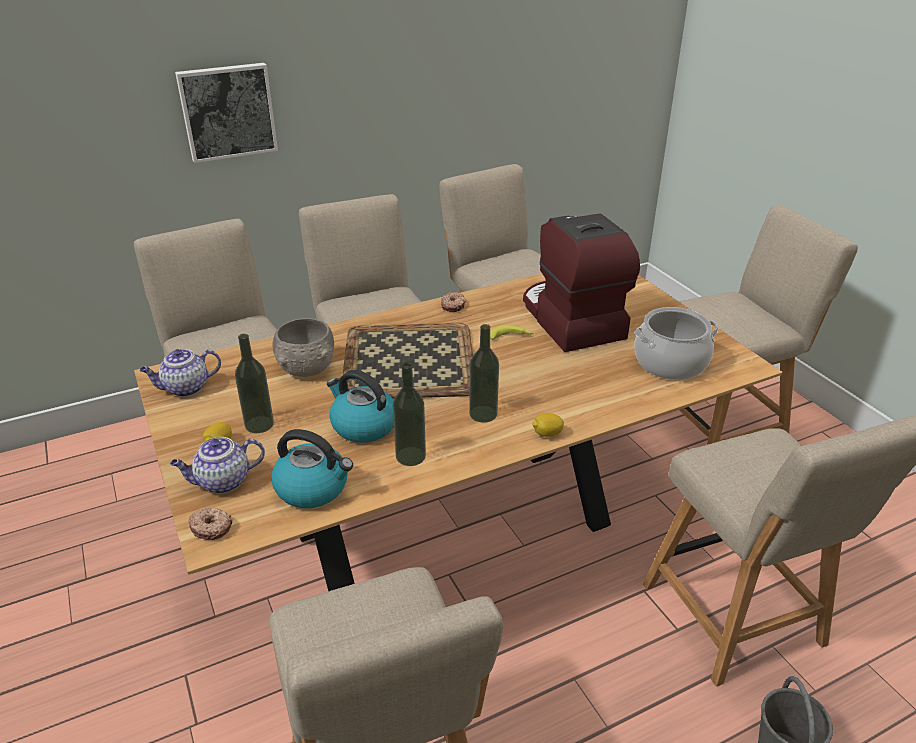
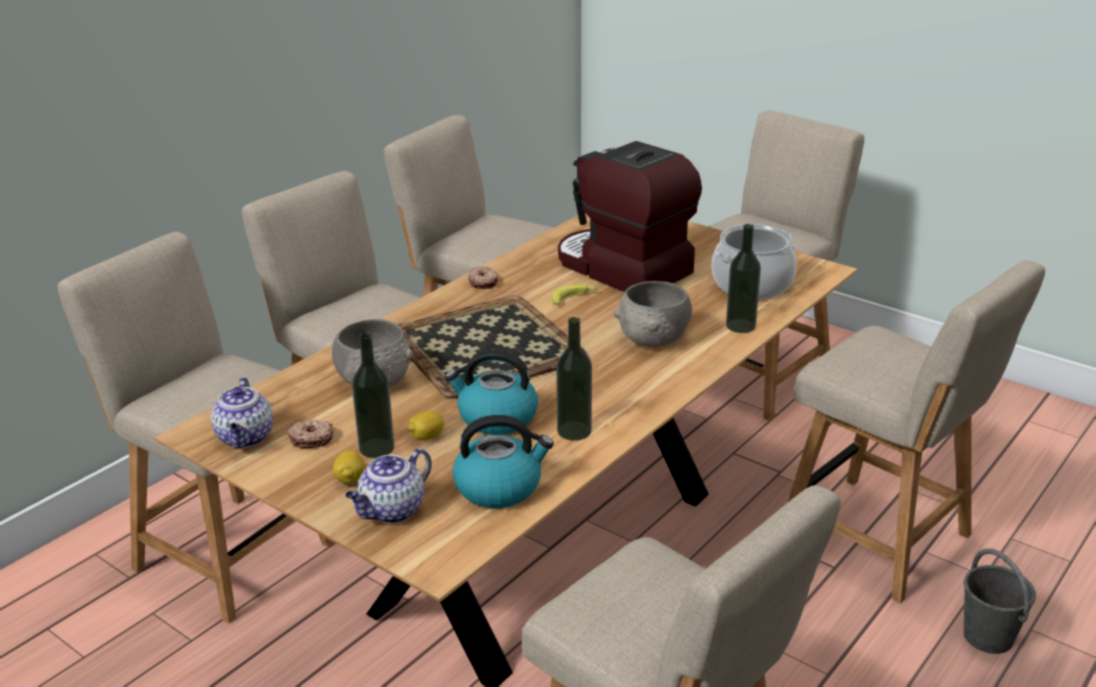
camera: 25 degrees left, 5 degrees down
(185, 388) = (246, 438): teapot -> teapot turned 45 degrees counterclockwise
(211, 527) = (424, 553): donut -> donut (311, 439)
(227, 111) = (125, 97): picture -> none
(483, 414) = (612, 374): bottle -> bottle (740, 326)
(544, 391) = (654, 338): none -> grey bowl
(547, 434) = (691, 375): lemon -> lemon (426, 437)

